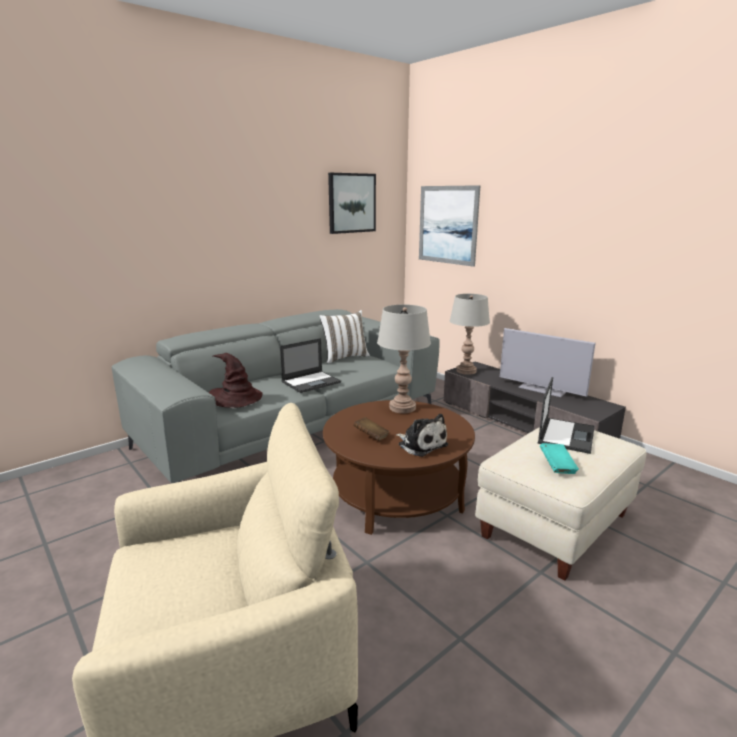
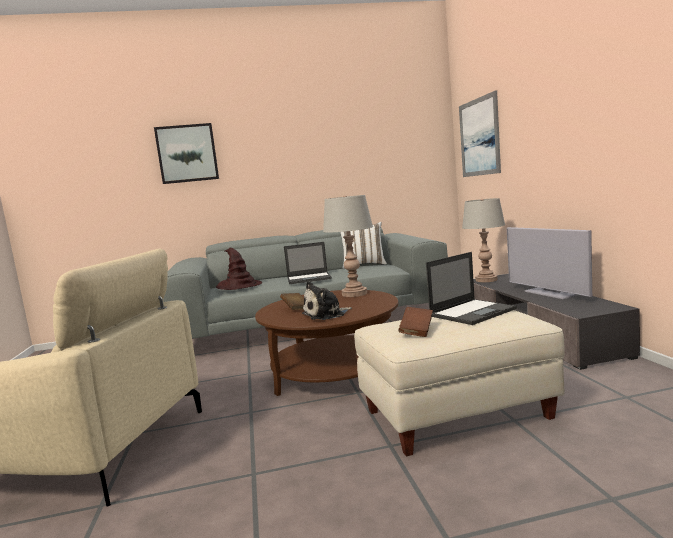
camera: 30 degrees right, 10 degrees down
(351, 203) = (387, 130): picture -> picture (187, 153)
(421, 444) = (326, 314): plush toy -> plush toy turned 75 degrees clockwise
(557, 467) = (417, 331): turquoise book -> brown book

